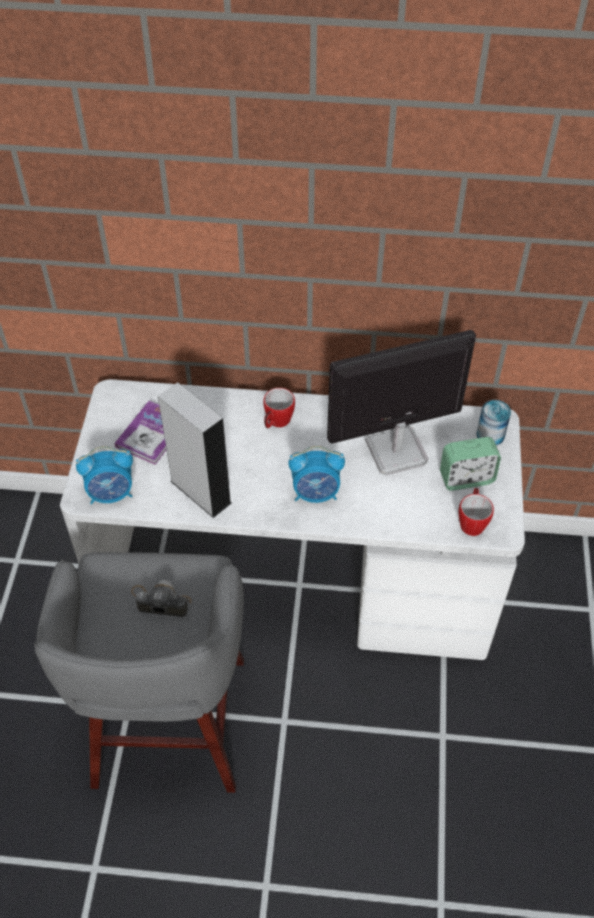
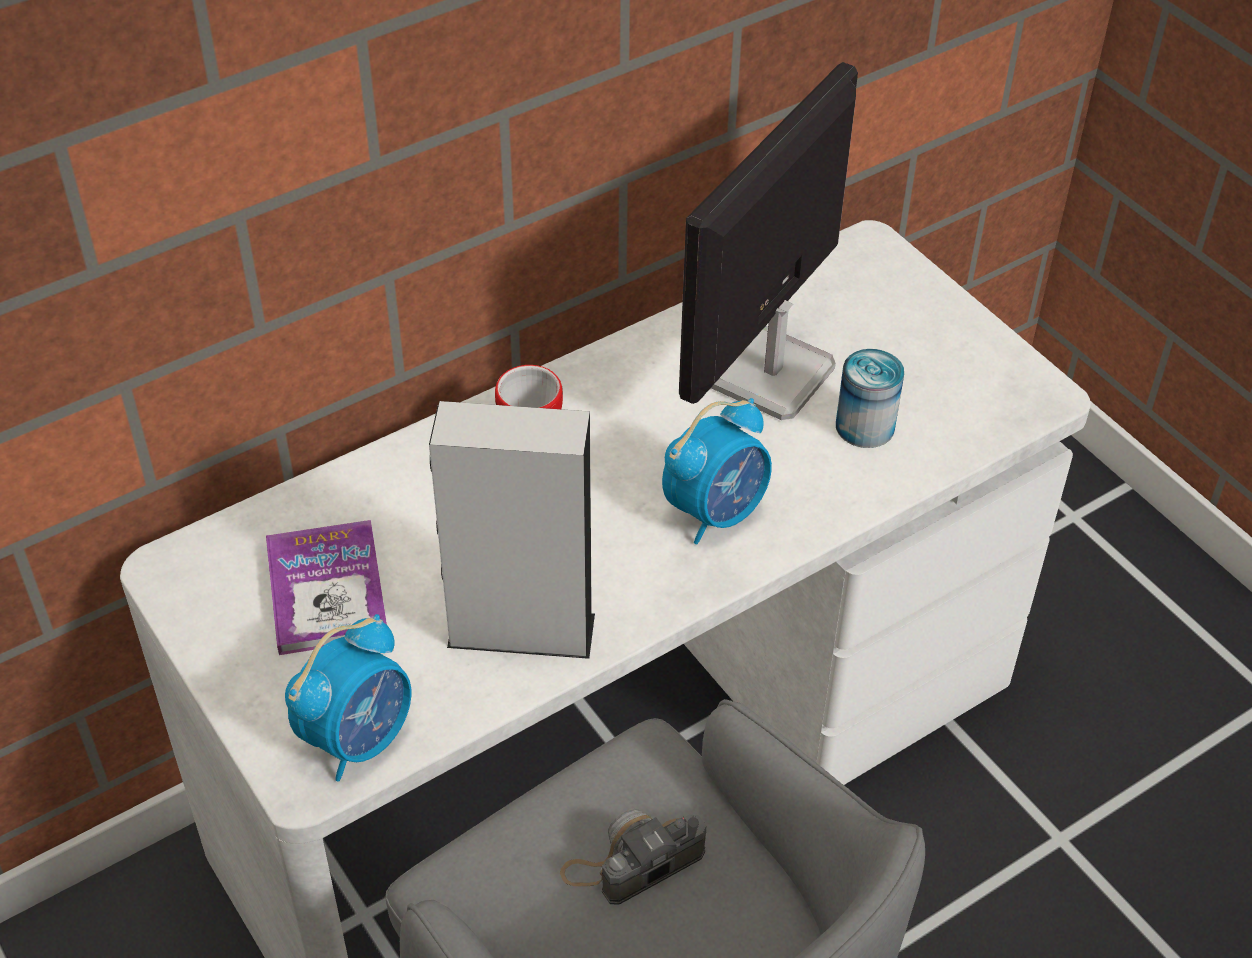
camera: 40 degrees left, 5 degrees down
(466, 478) = (912, 352): alarm clock -> none
(472, 521) = (988, 407): mug -> none
(490, 435) = (878, 271): can -> can (865, 426)

